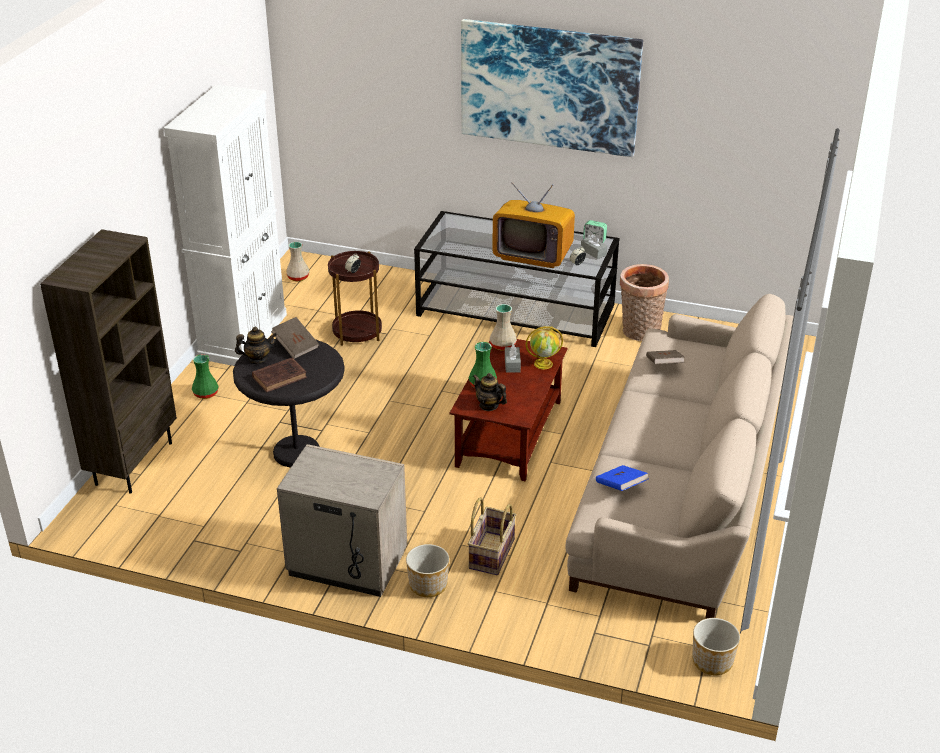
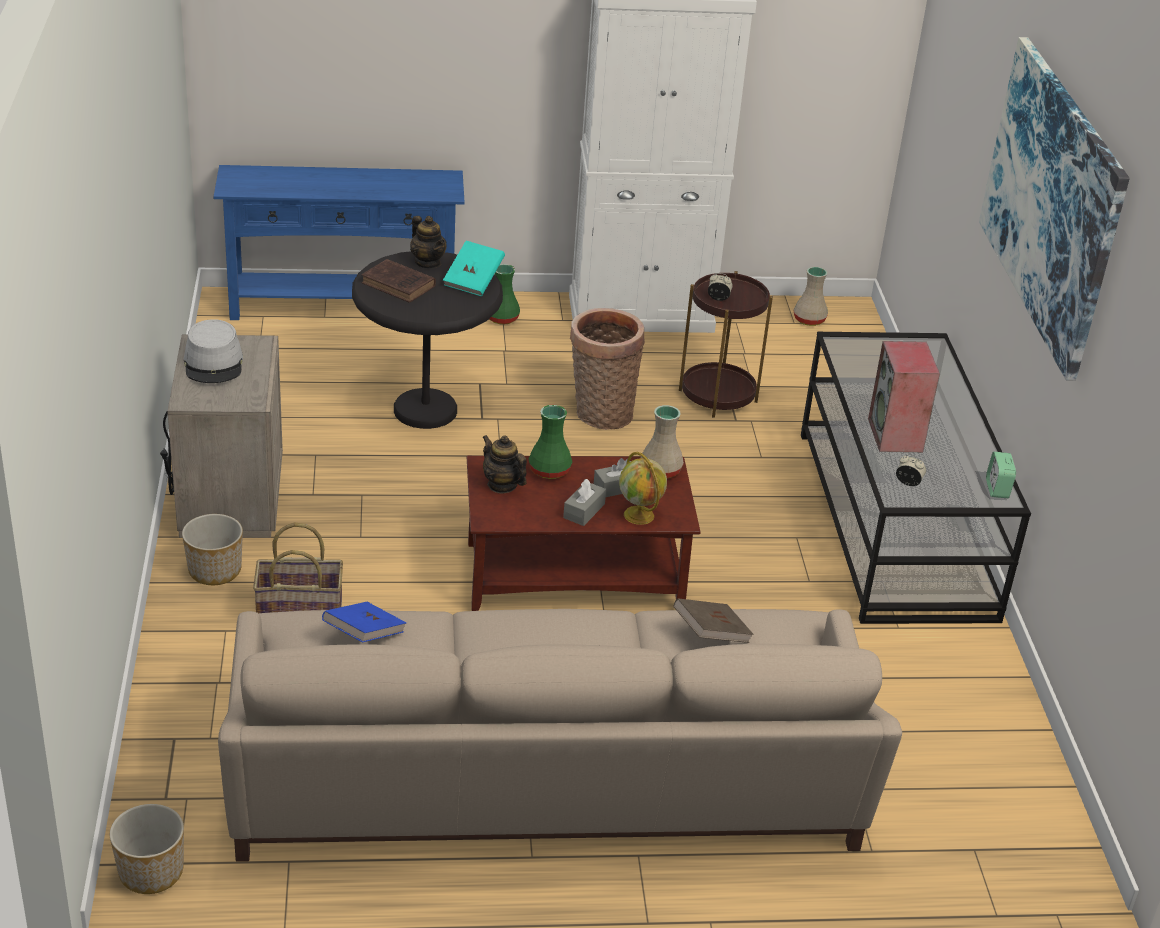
camera: 65 degrees right, 0 degrees up
(133, 463) = (342, 307): brown bookcase -> blue console table
(296, 346) = (473, 281): brown book -> turquoise book
(327, 478) = (214, 363): none -> grey hat
(489, 405) = (502, 485): teapot -> teapot turned 60 degrees counterclockwise
(533, 254) = (896, 436): television -> speaker
(593, 252) = (958, 493): grey tissue box -> grey tissue box (584, 511)
(639, 333) = (941, 666): basket -> basket (600, 413)

